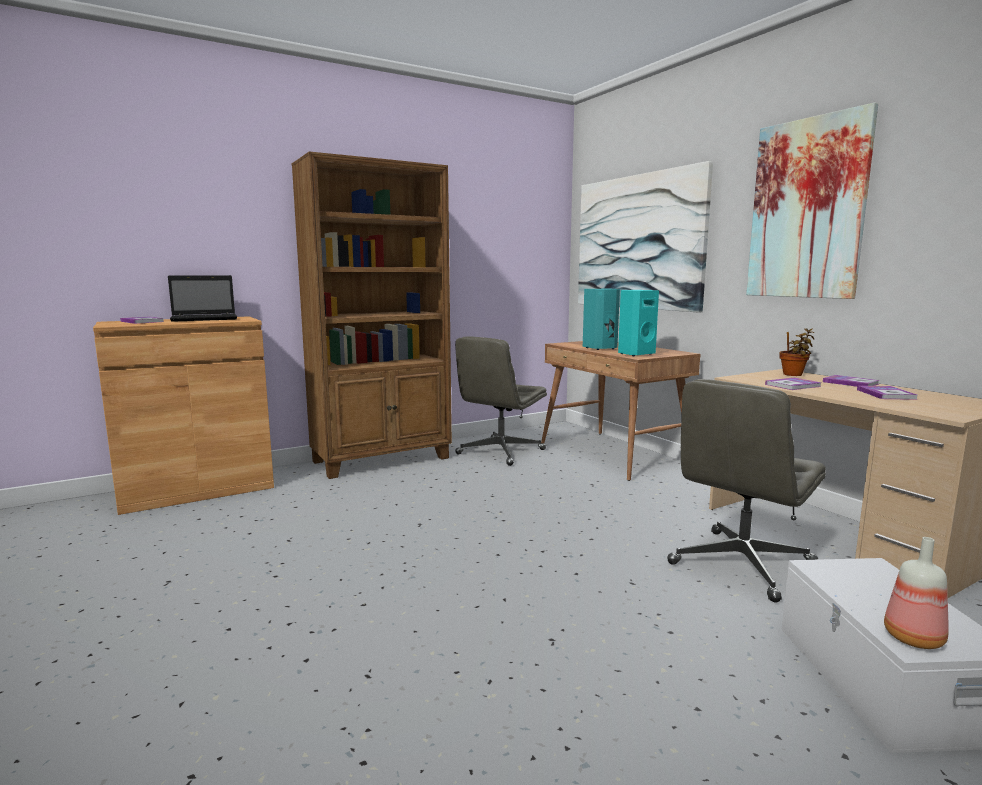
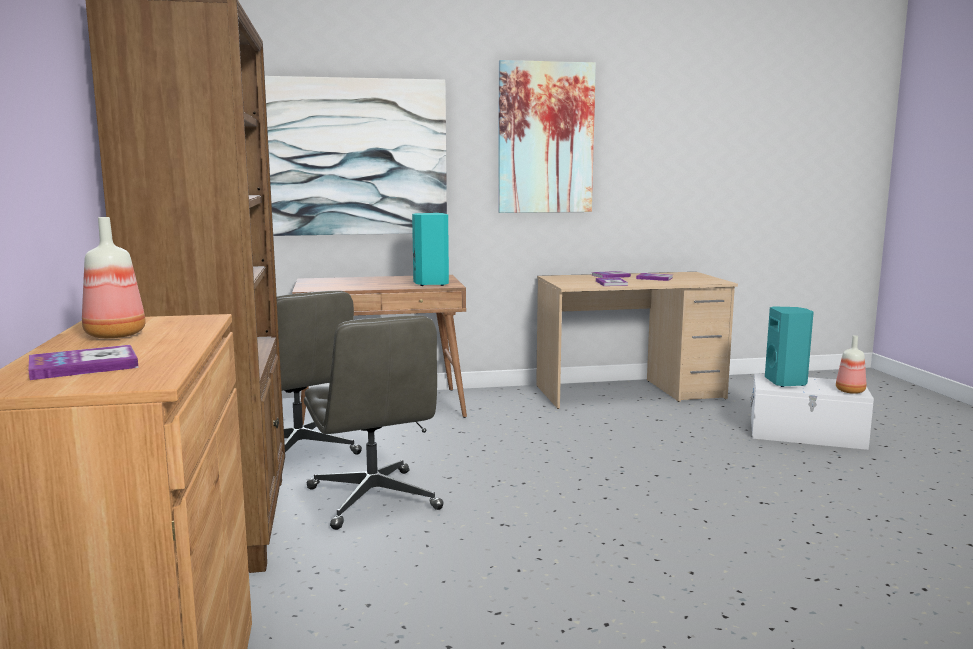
camera: 70 degrees left, 0 degrees up
(206, 319) = (114, 335): laptop -> bottle
(600, 348) = (371, 285): turquoise speaker -> turquoise speaker (786, 382)
(741, 564) = (661, 425): grey office chair -> grey office chair (374, 499)
(793, 375) = (569, 277): potted plant -> none

